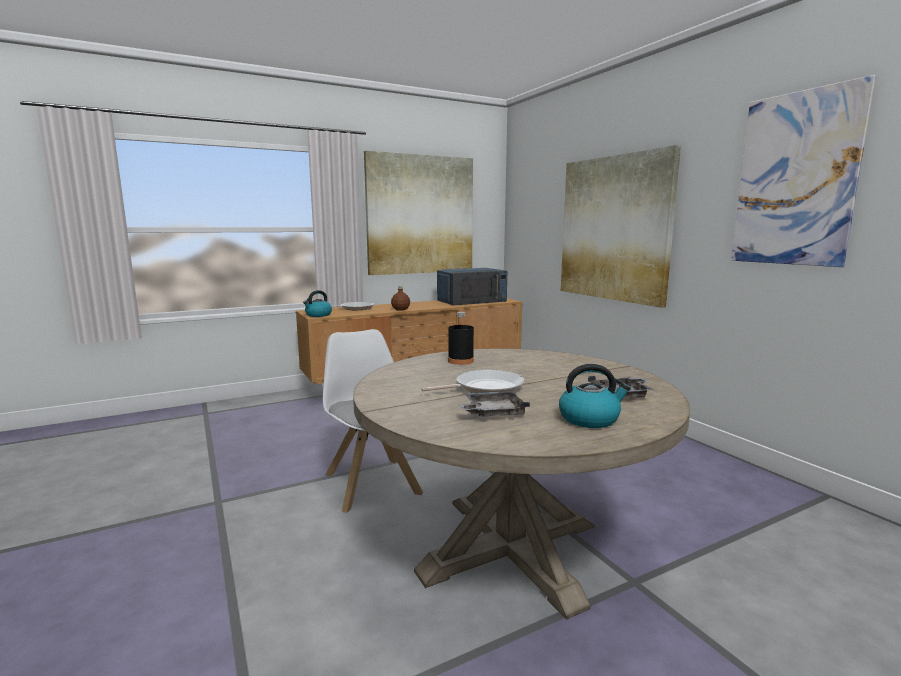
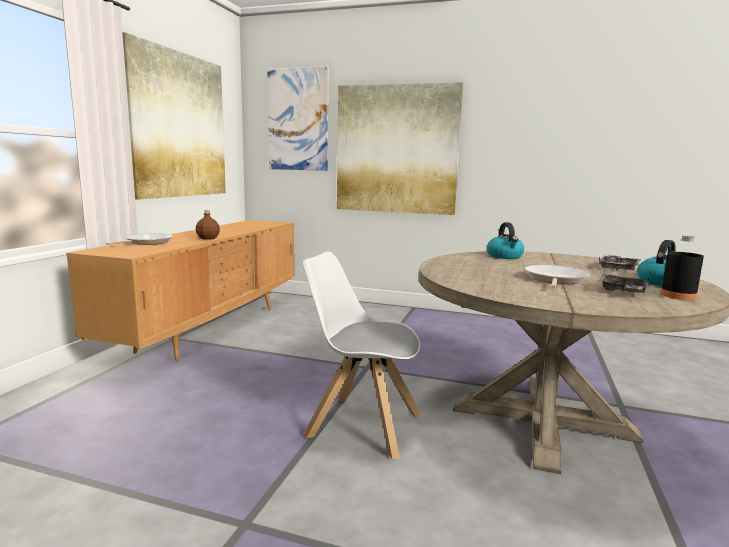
camera: 45 degrees left, 0 degrees up
(318, 315) = (128, 253): kettle -> kettle (505, 256)
(460, 361) = (464, 267): black bottle -> black bottle (678, 295)
(472, 300) = (247, 225): blue microwave -> none
(795, 179) = (556, 117): picture -> picture (298, 119)

